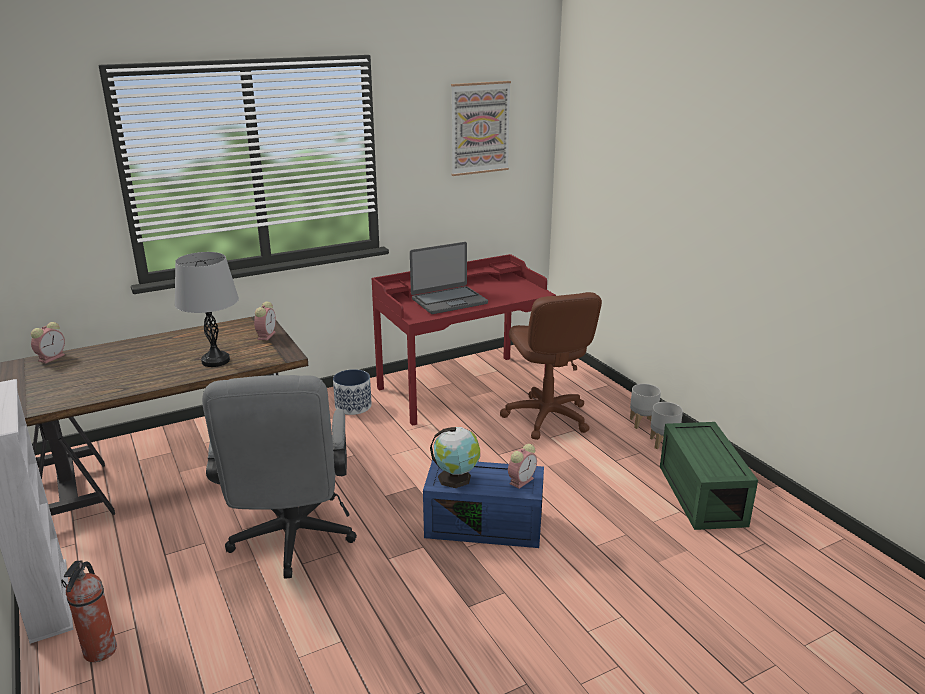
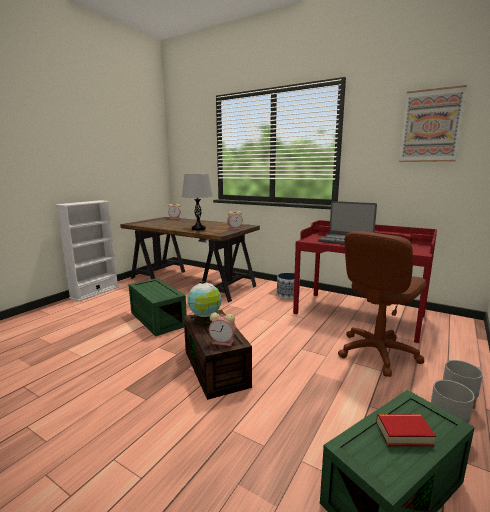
camera: 60 degrees right, 10 degrees down
(99, 651) = (66, 309): fire extinguisher -> none
(291, 542) = (156, 319): grey office chair -> green storage box
(486, 524) = (217, 368): blue storage box -> brown storage box
(708, 448) = (403, 433): none -> book

